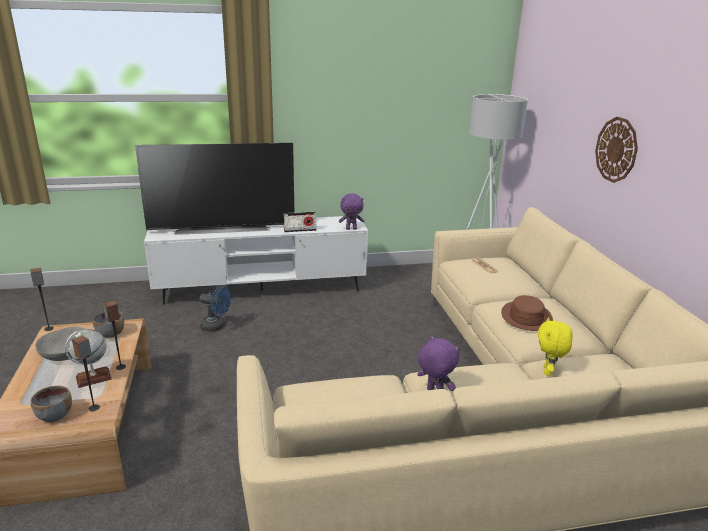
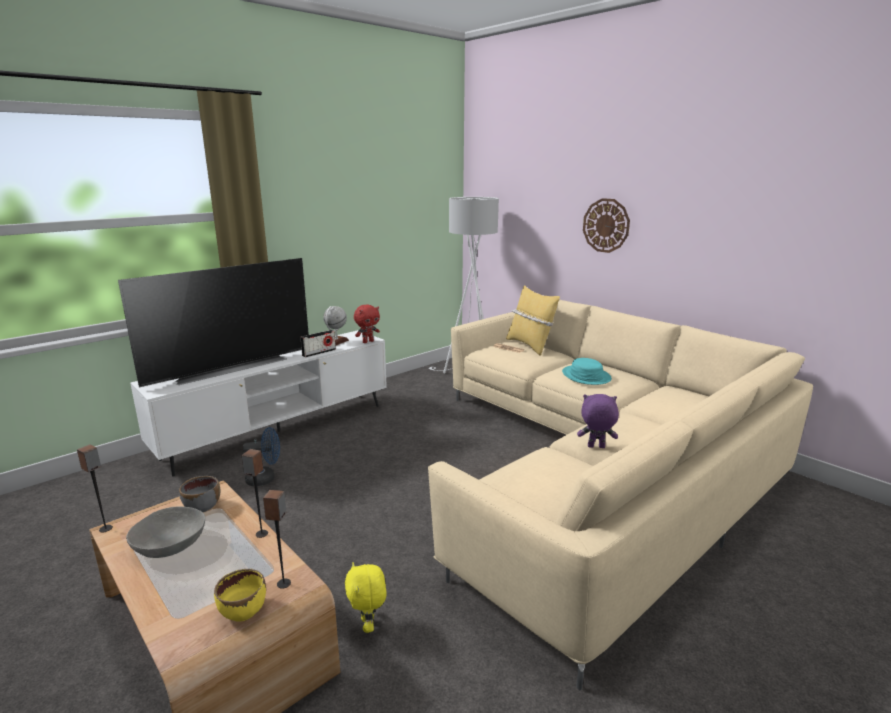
camera: 30 degrees left, 5 degrees down
(54, 415) = (243, 611): grey bowl -> yellow bowl
(93, 378) = (241, 556): globe -> globe (336, 342)
(351, 229) = (368, 341): purple plush toy -> red plush toy
(512, 268) = (530, 345): none -> yellow pillow
(526, 317) = (586, 376): brown hat -> turquoise hat
(548, 371) = (647, 408): yellow plush toy -> yellow plush toy (368, 625)

